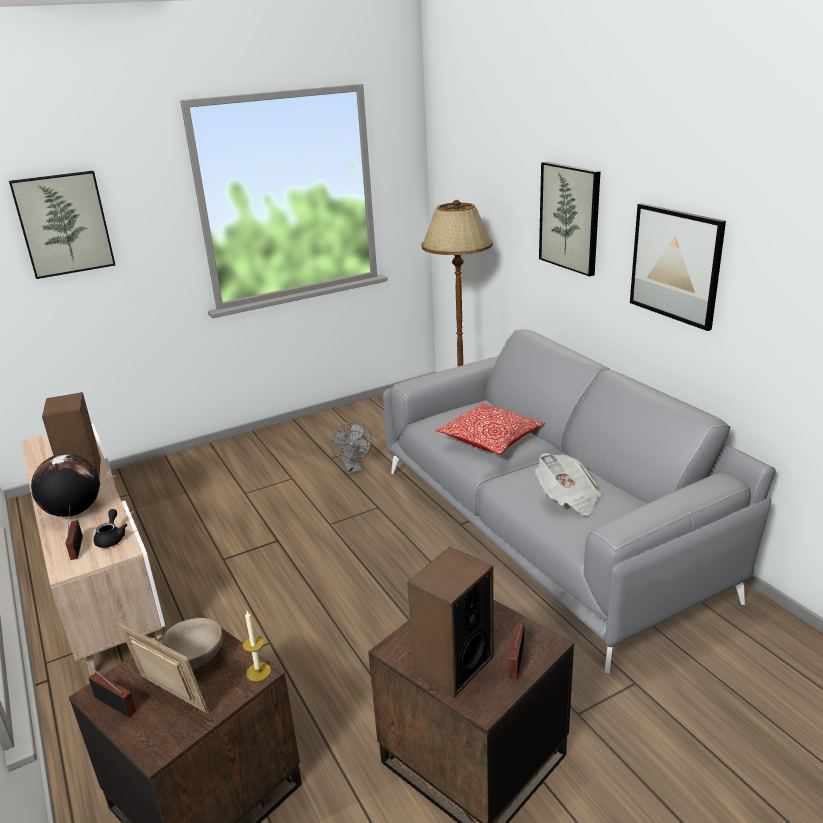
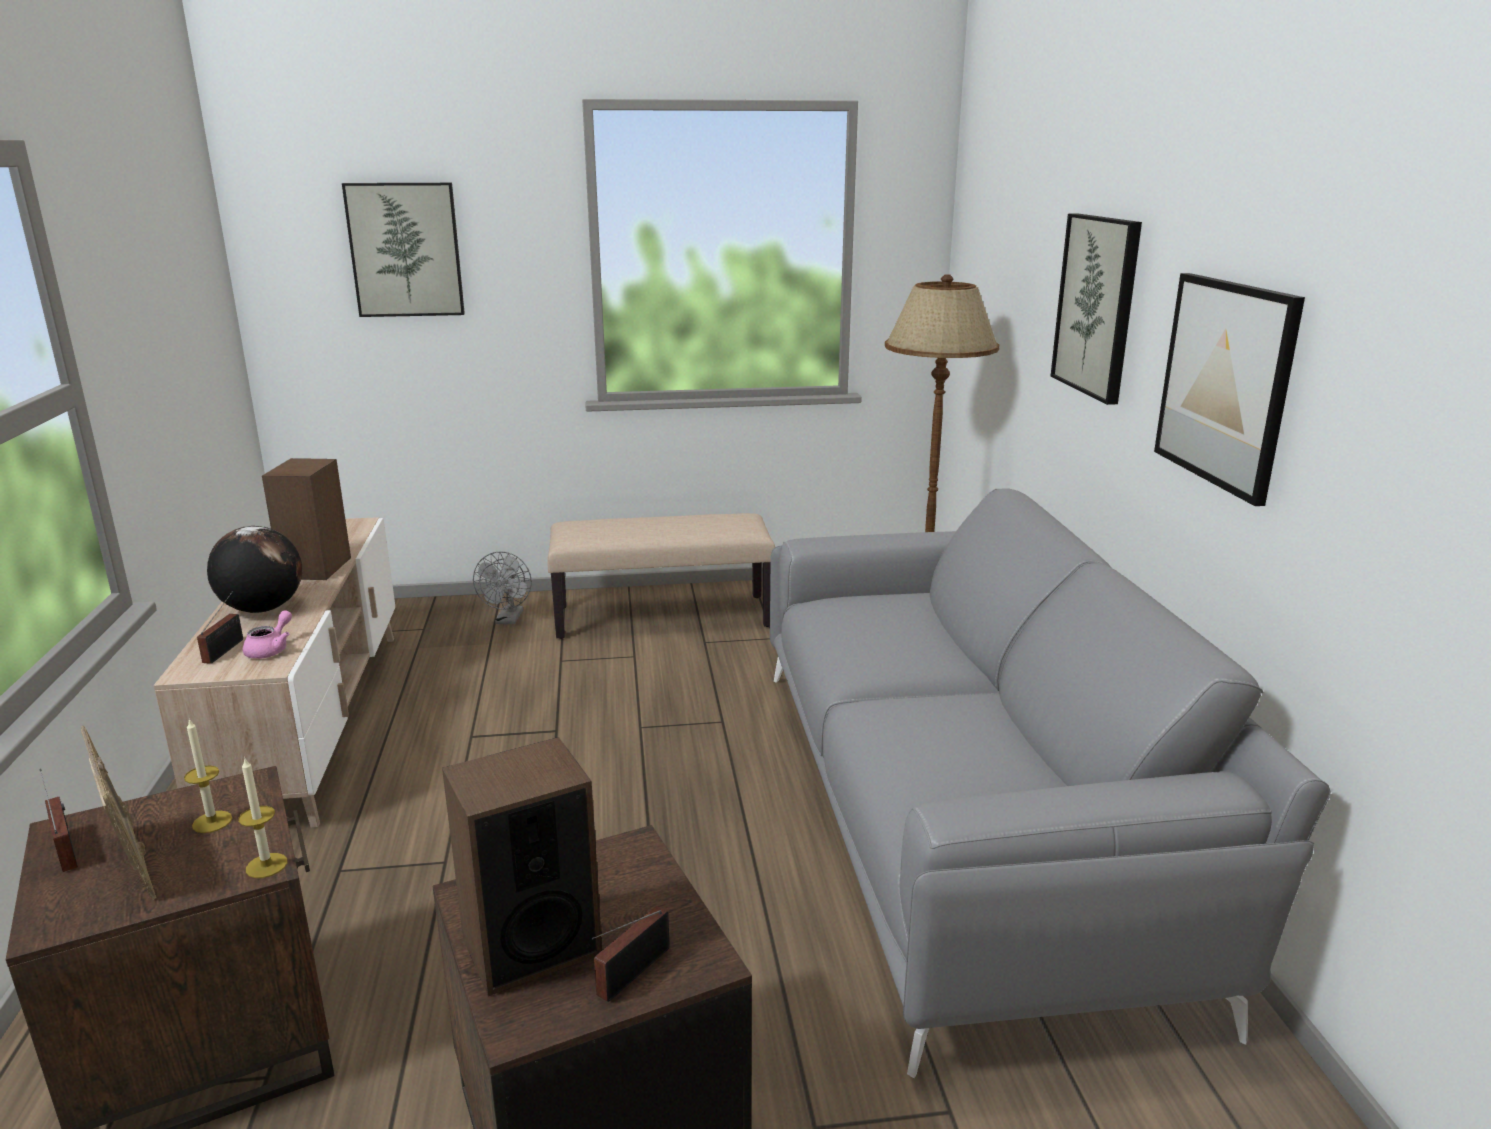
camera: 20 degrees right, 5 degrees down
(111, 538) = (271, 650): black teapot -> pink teapot
(195, 658) = (212, 822): beige bowl -> candle
(291, 446) = (663, 616): none -> beige bench
(353, 469) = (725, 663): grey fan -> grey fan (508, 620)
(490, 439) = (888, 645): pillow -> none
(568, 498) = (943, 756): newspaper -> none

